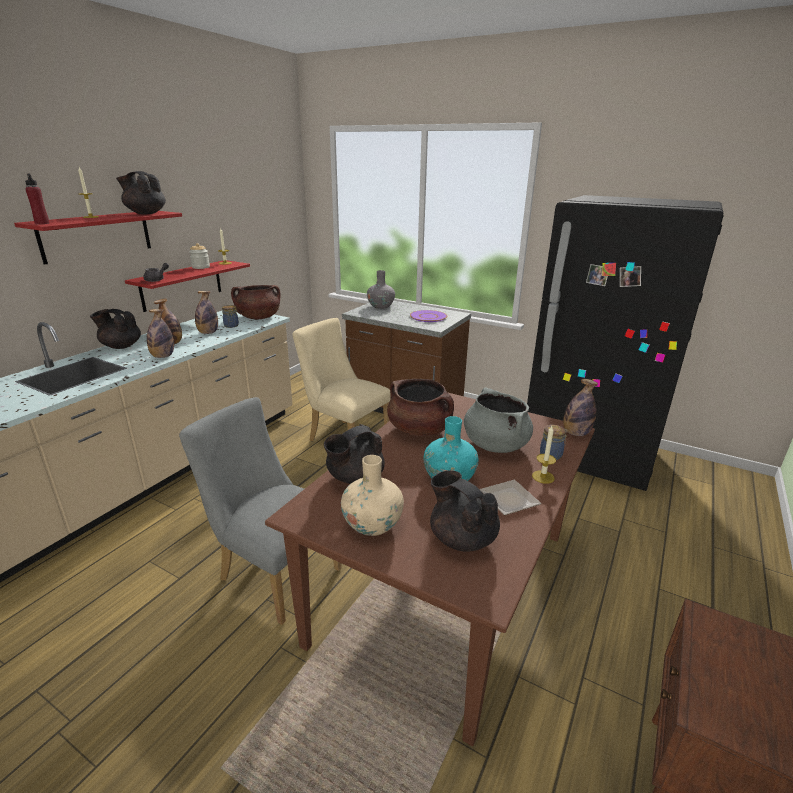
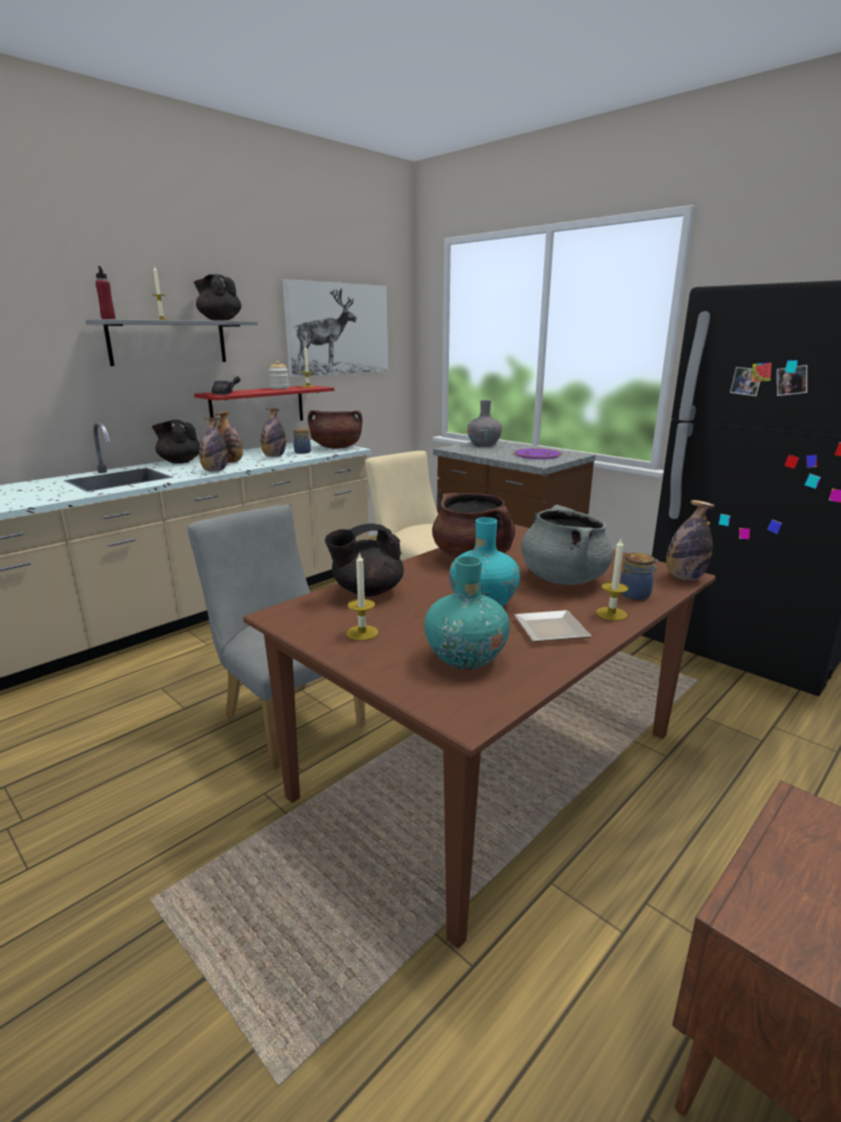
camera: 15 degrees right, 5 degrees down
(96, 235) = (168, 342): red shelf -> grey shelf
(244, 208) = (338, 329): none -> picture
(372, 524) = (362, 633): beige vase -> candle
(462, 538) = (465, 658): black teapot -> turquoise vase

